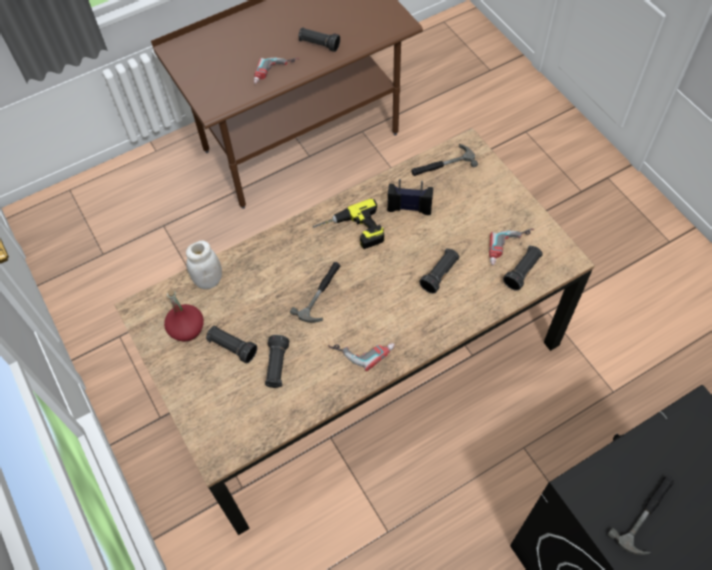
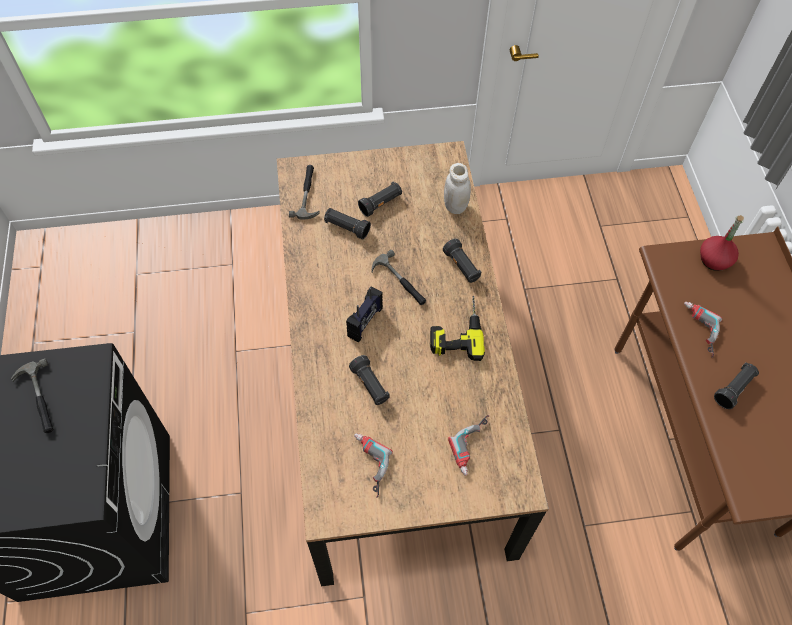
camera: 110 degrees right, 0 degrees up
(187, 328) = (414, 180): red bottle -> red bottle (714, 260)
(362, 348) = (329, 292): power drill -> power drill (475, 447)
(409, 207) = (462, 393): radio -> radio (365, 322)
(442, 164) = (506, 450): hammer -> hammer (308, 194)
(522, 272) = (335, 462): black flashlight -> black flashlight (462, 267)

